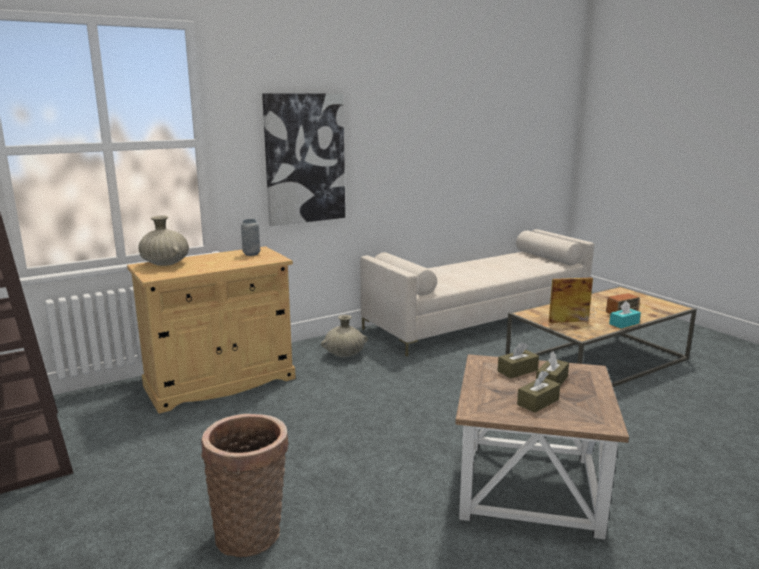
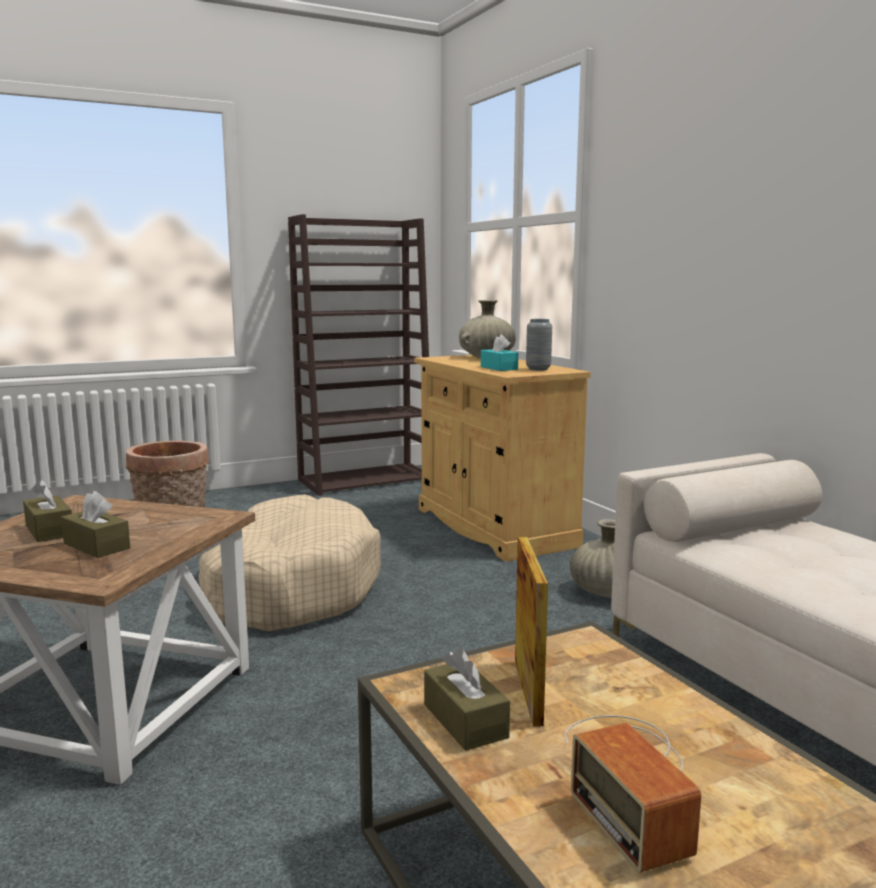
camera: 95 degrees right, 5 degrees down
(305, 159) = (694, 240): picture -> none
(343, 451) = (289, 587): none -> beige dog bed
(517, 371) = (160, 531): brown tissue box -> brown tissue box (465, 721)
(624, 323) = (505, 796): turquoise tissue box -> turquoise tissue box (499, 368)

